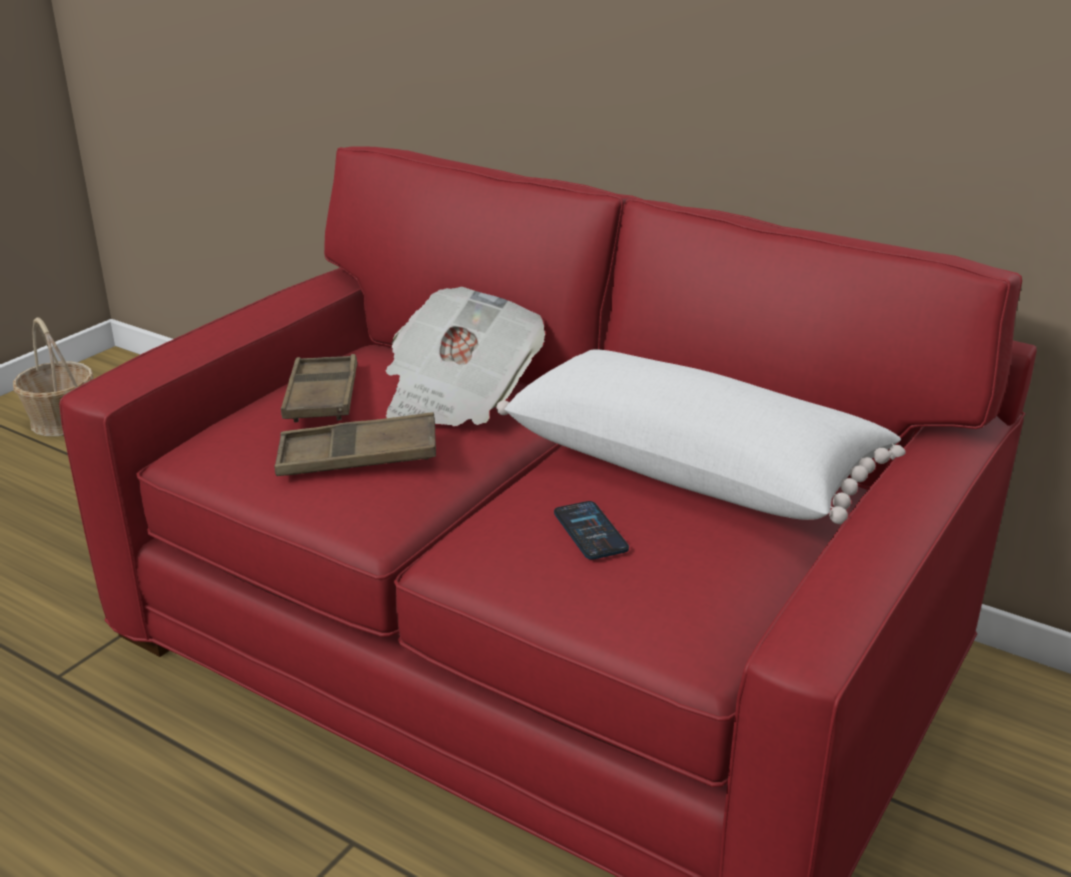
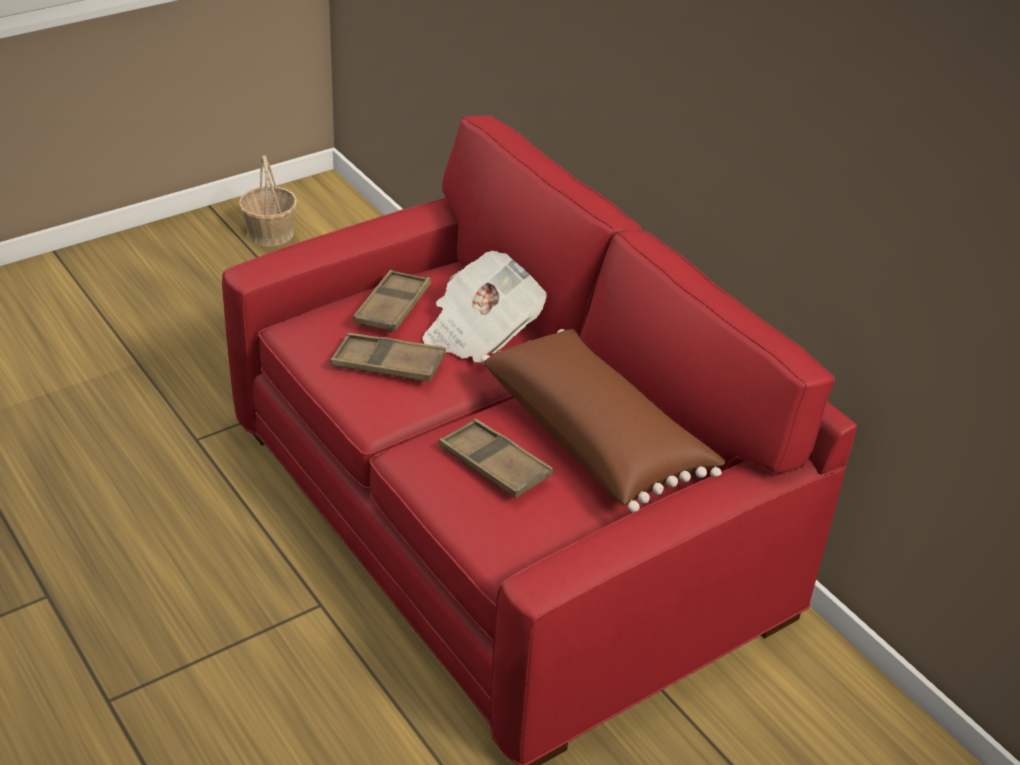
camera: 20 degrees right, 10 degrees up
(590, 531) = (494, 465): phone -> brown tray
(693, 468) = (595, 437): white pillow -> brown pillow

